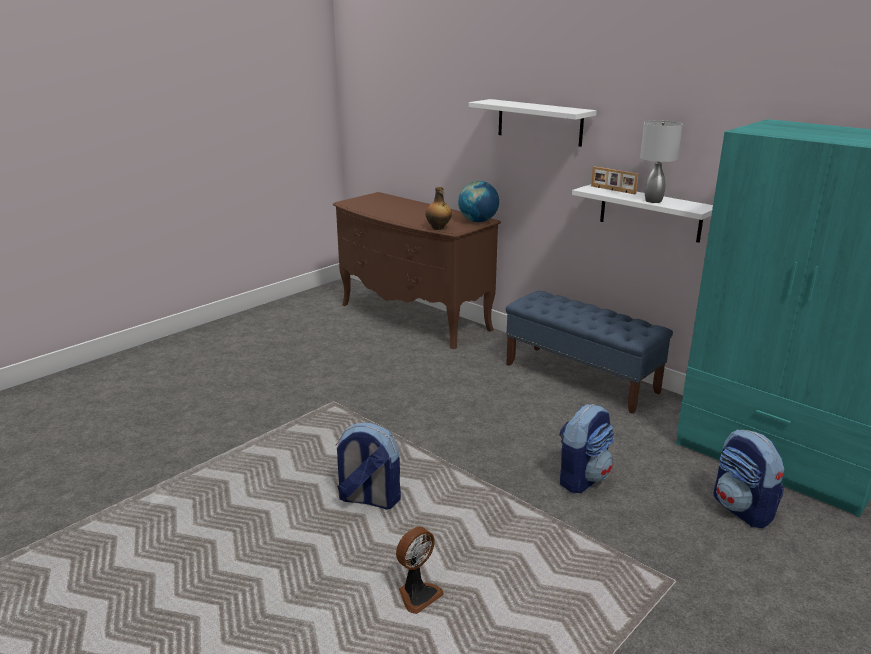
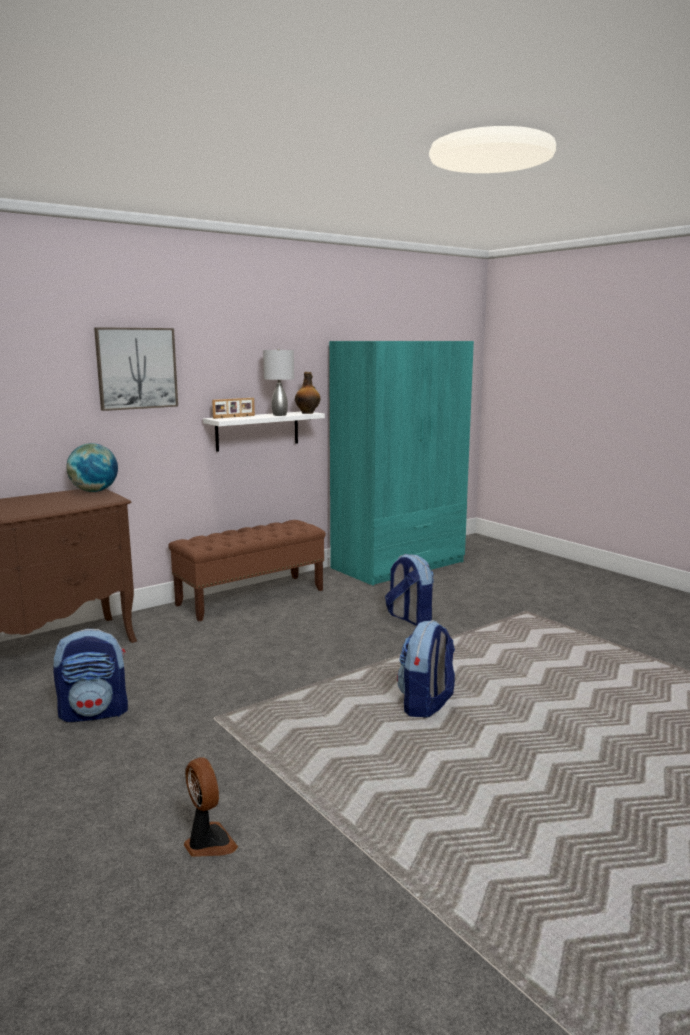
camera: 80 degrees left, 10 degrees down
(417, 594) = (556, 690): fan -> fan (208, 843)
(438, 228) = (97, 503): bottle -> bottle (308, 413)
(539, 122) = (136, 368): white shelf -> picture
(581, 378) = (251, 597): blue bench -> brown bench
(743, 509) = (453, 583): backpack -> backpack (95, 713)

